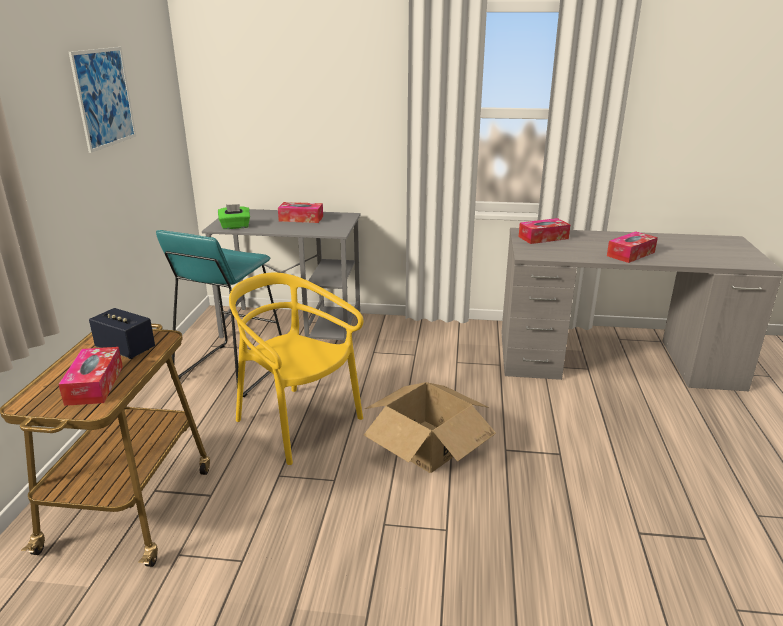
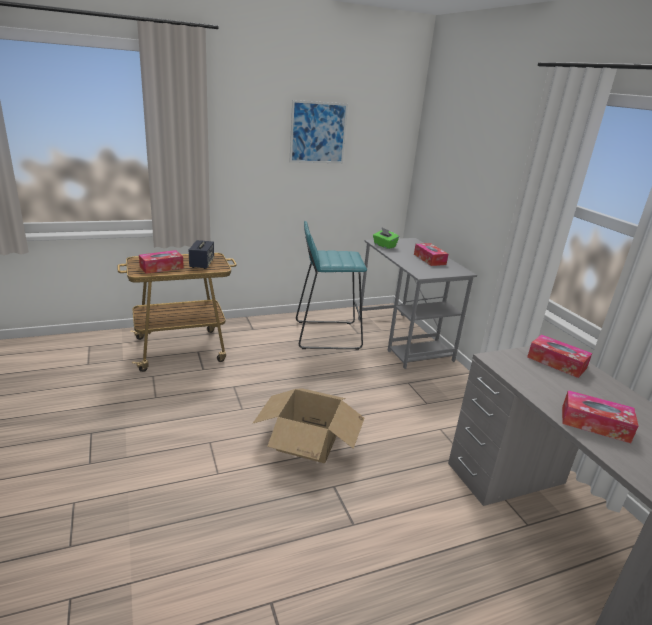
camera: 60 degrees right, 0 degrees up
(297, 423) = (291, 376): yellow chair -> none

